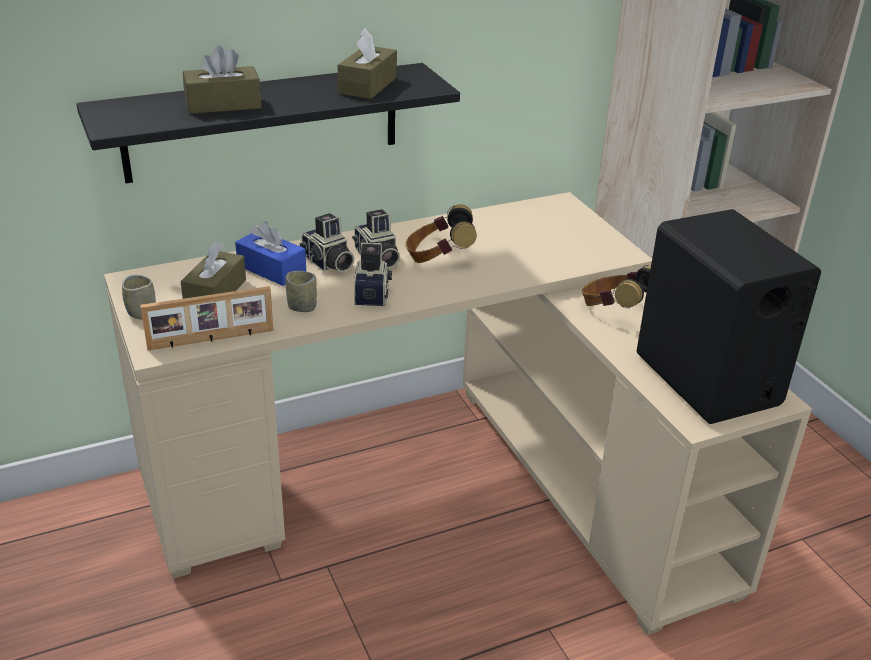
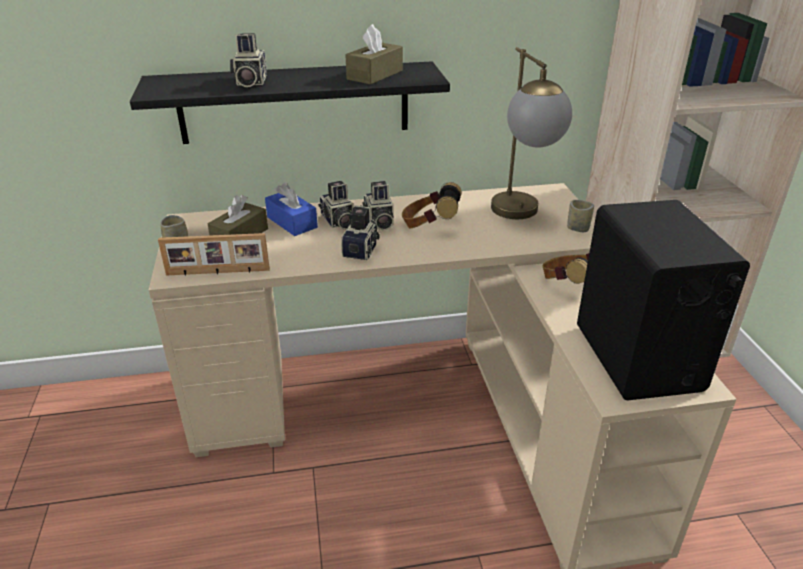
camera: 15 degrees right, 0 degrees up
(223, 104) = (249, 82): brown tissue box -> camera
(302, 307) = (301, 254): cup -> cup (578, 228)
(538, 236) = (521, 216): none -> table lamp

